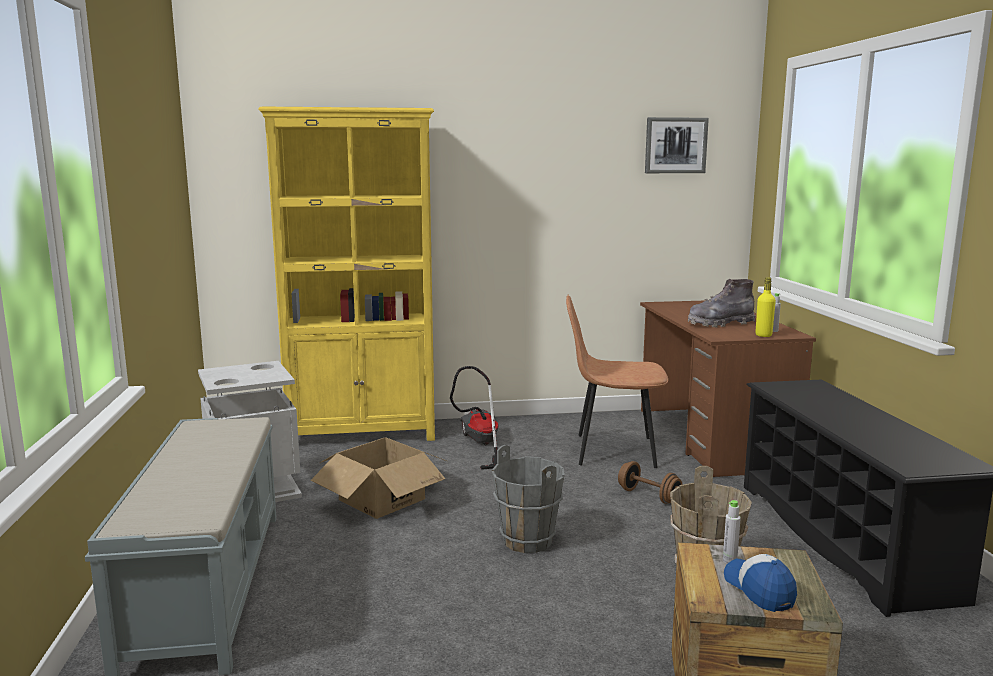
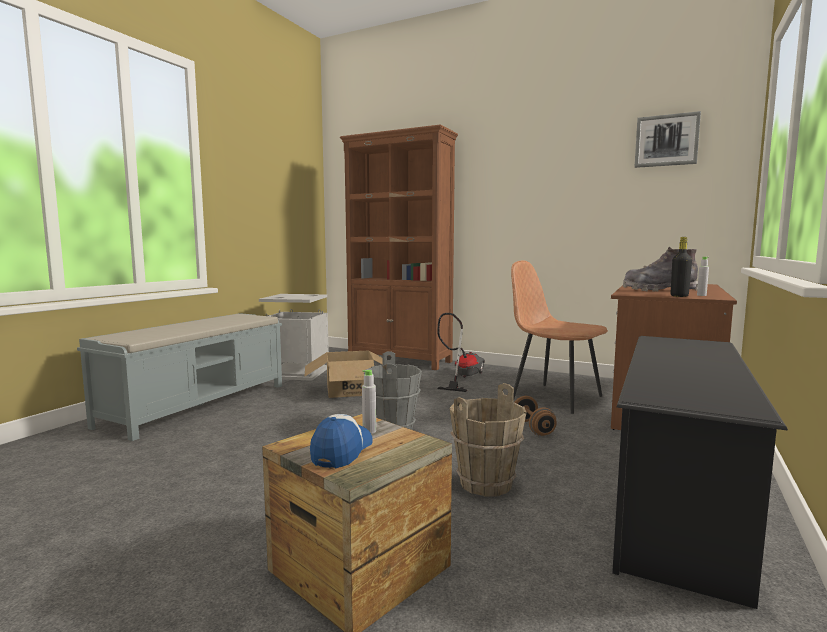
camera: 35 degrees right, 5 degrees down
(363, 434) = (400, 360): yellow bookcase -> brown bookcase
(763, 335) = (679, 296): yellow bottle -> black bottle

